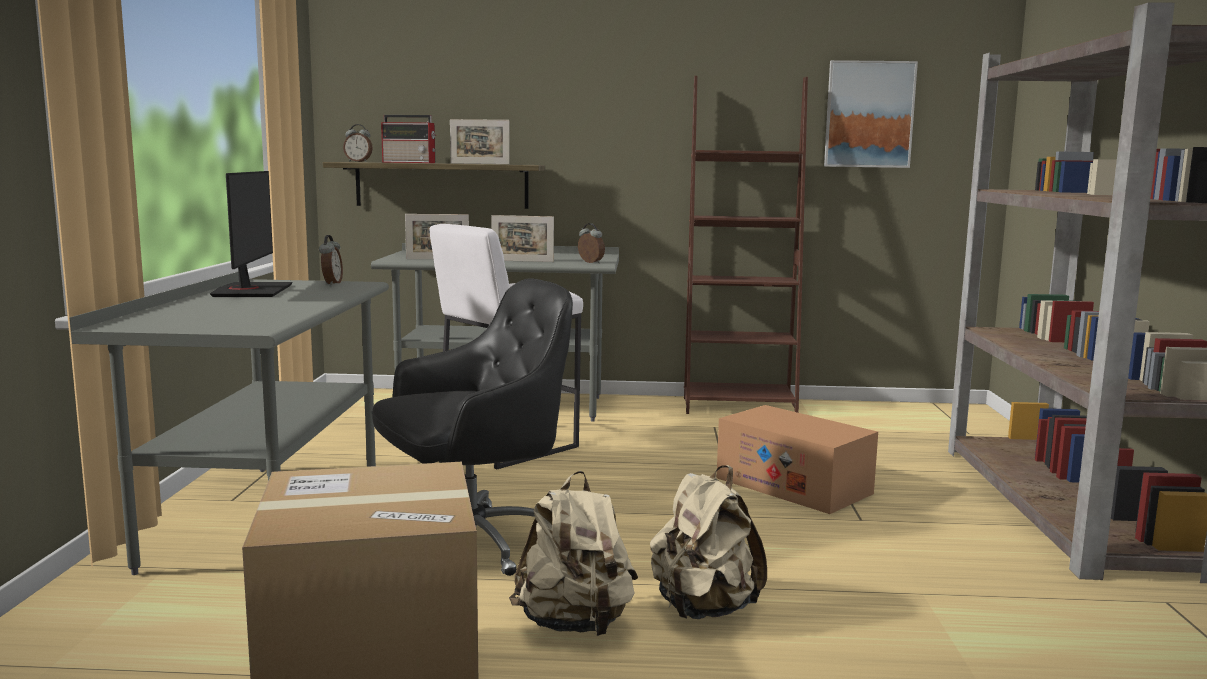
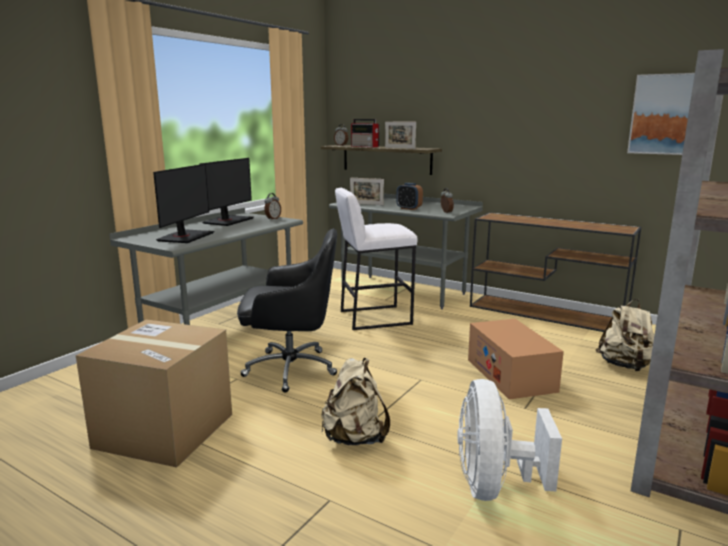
camera: 30 degrees right, 5 degrees up
(234, 315) = (185, 237): none -> monitor
(522, 261) = (409, 208): picture frame -> alarm clock
(575, 624) = (281, 427): beige backpack -> beige backpack (625, 366)
(739, 406) = (547, 313): brown bookcase -> brown console table
(946, 615) = (494, 485): none -> white fan

